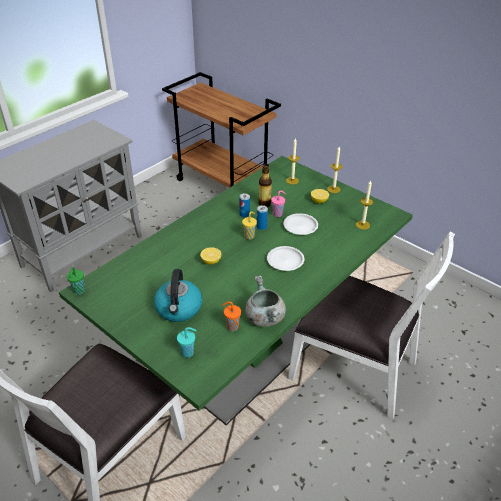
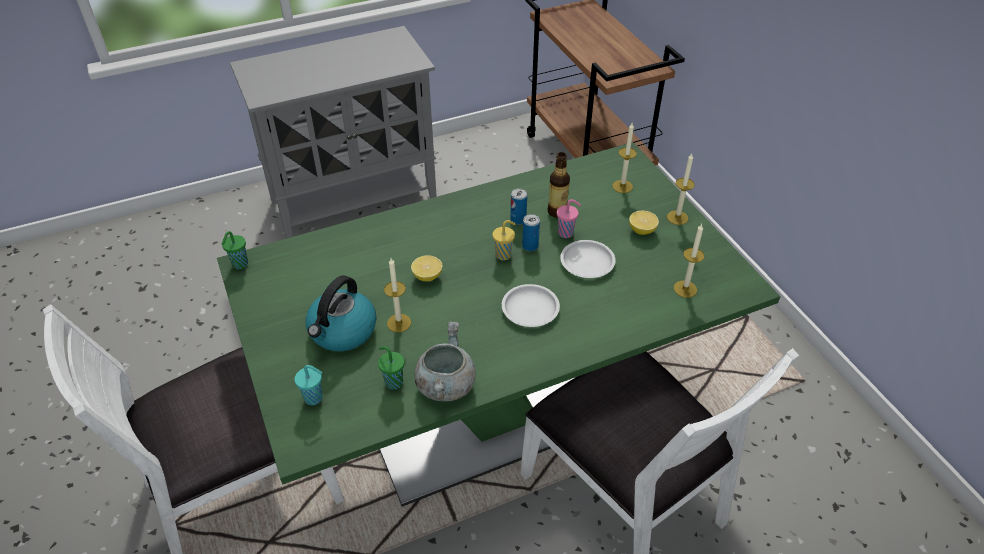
camera: 25 degrees right, 5 degrees up
(212, 292) = (399, 323): none -> candle
(231, 326) = (393, 382): orange cup -> green cup

